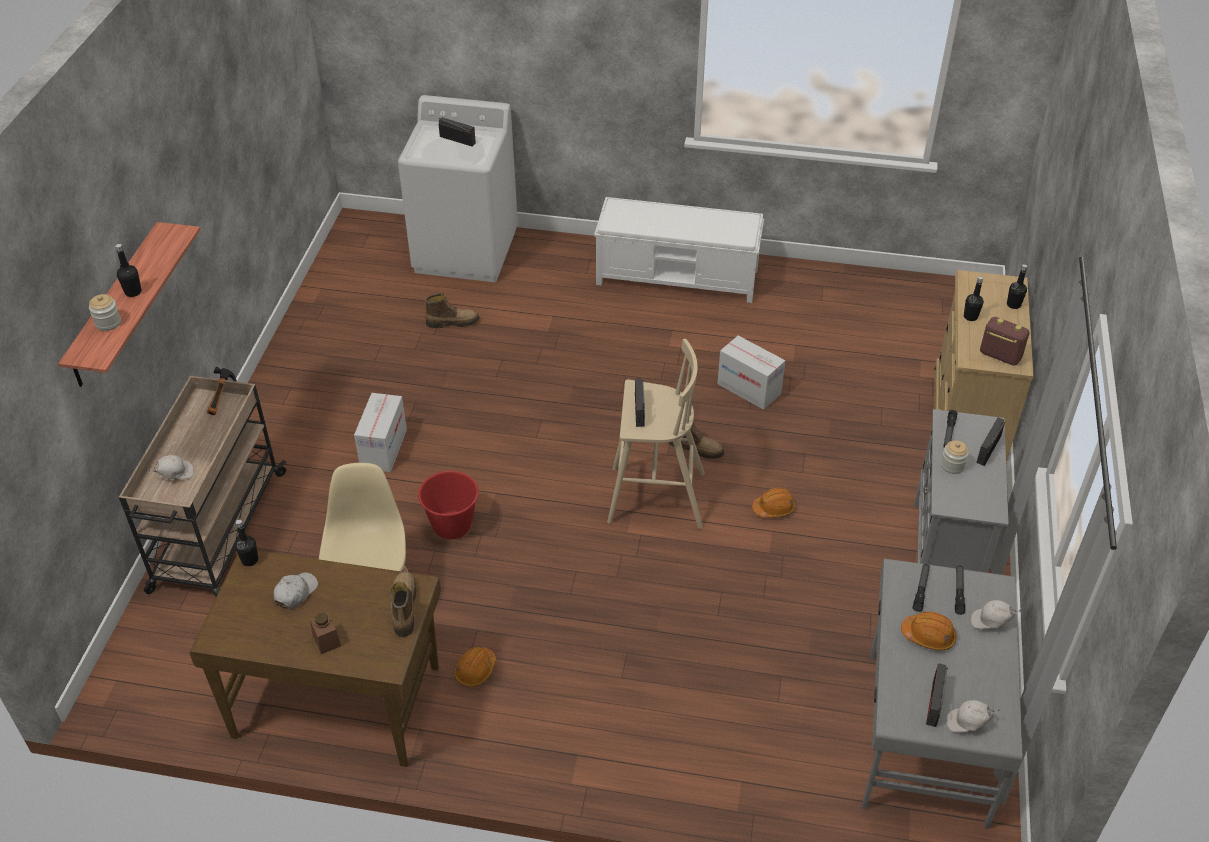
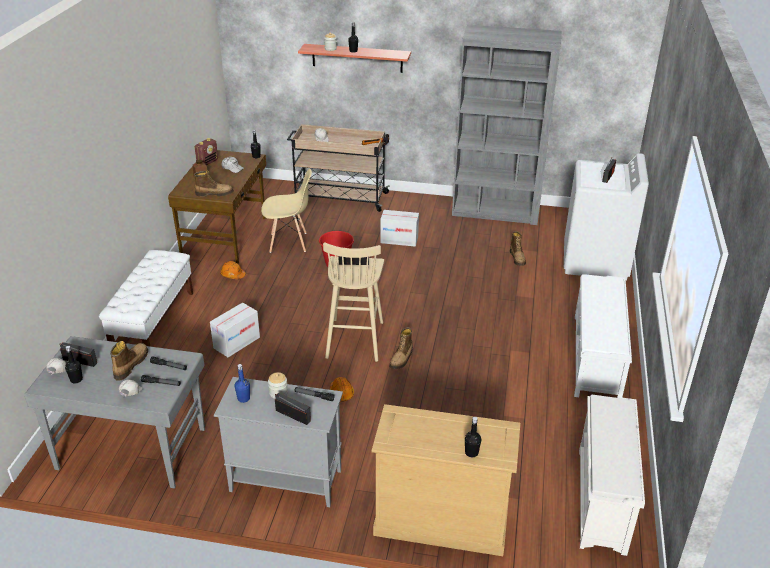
camera: 90 degrees right, 10 degrees down
(311, 334) = (496, 211): none -> grey bookcase
(620, 770) = (153, 322): none -> white bench
(749, 389) = (467, 388): cardboard box -> cardboard box (236, 343)
(908, 302) = (602, 501): none -> white shoe rack
(928, 636) = (130, 365): orange hard hat -> boot
(970, 317) = (451, 421): black bottle -> black bottle (76, 379)
(971, 497) = (243, 398): none -> blue bottle
(999, 356) = (398, 431): radio -> radio (207, 162)

